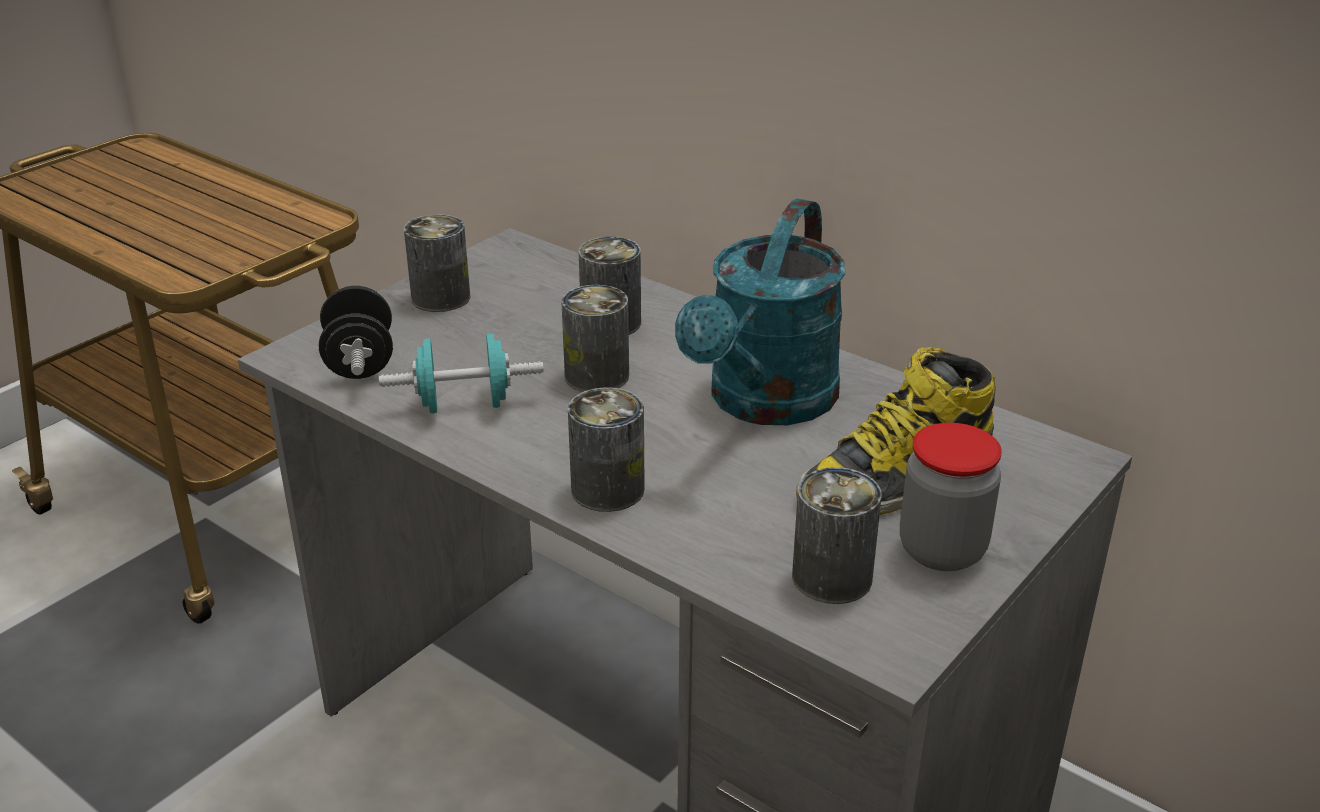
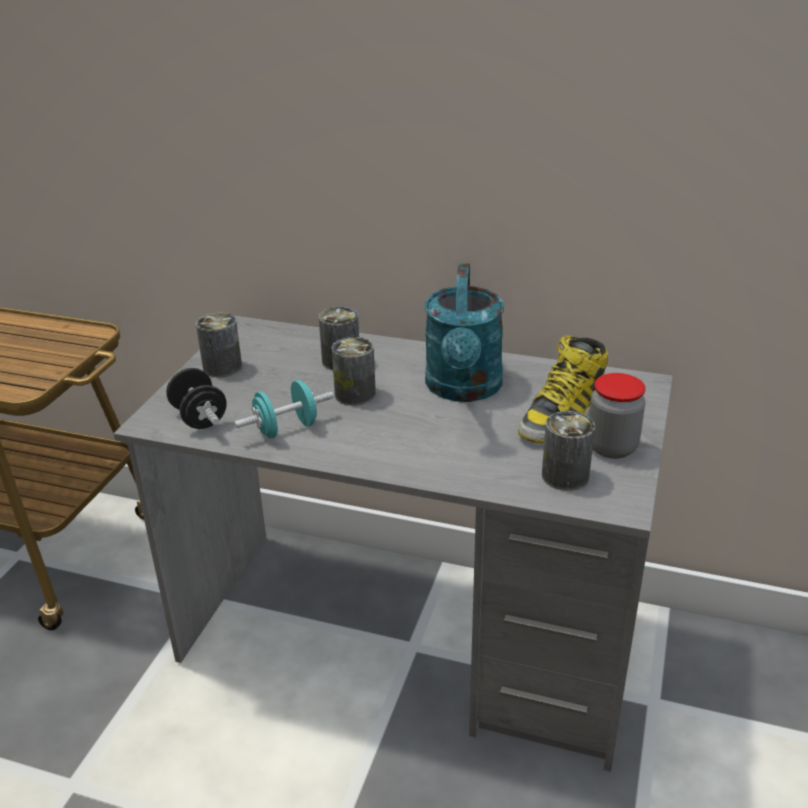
camera: 20 degrees left, 0 degrees up
(607, 489) = (408, 458): can -> none

